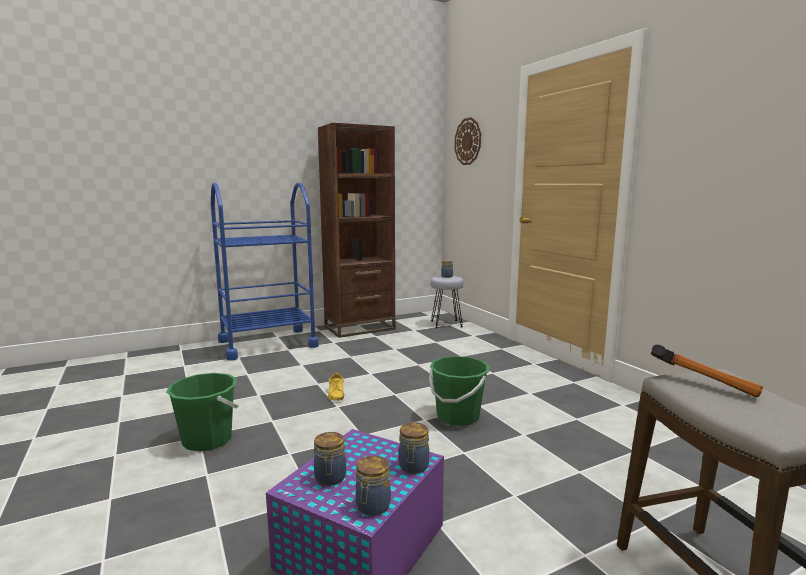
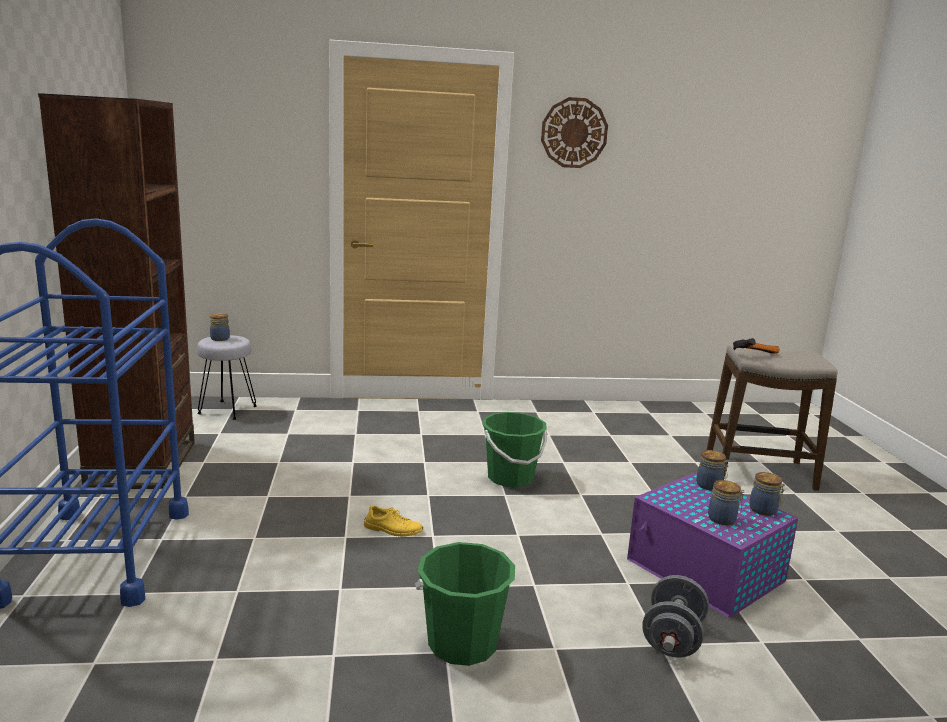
camera: 70 degrees left, 5 degrees up
(227, 532) = (672, 639): none -> grey dumbbell
(468, 141) = (209, 124): wall clock -> wall clock (574, 133)

